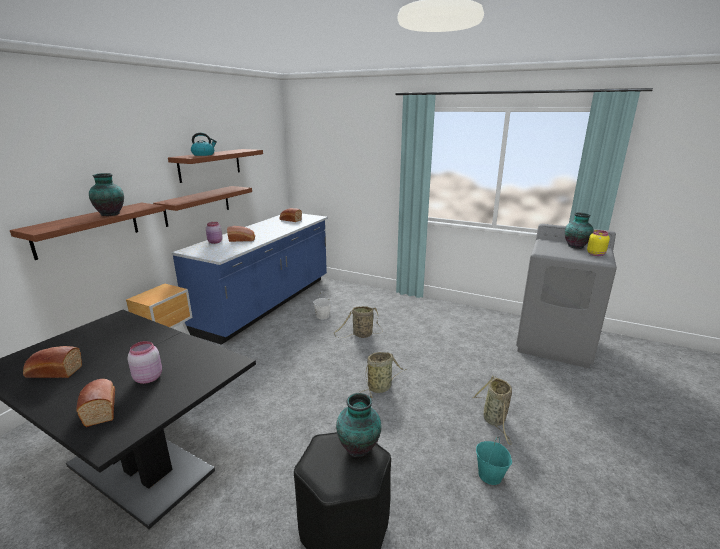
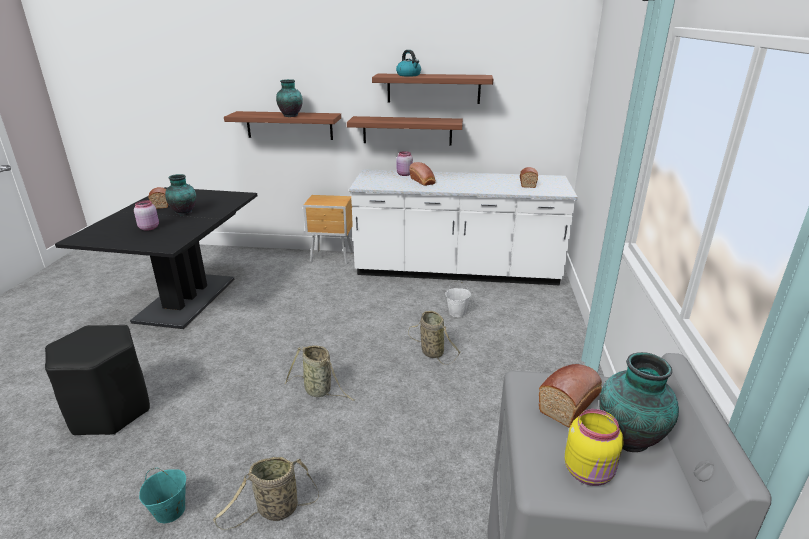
camera: 70 degrees right, 5 degrees up
(100, 408) = (115, 226): bread -> bread (570, 401)
(267, 304) = (456, 271): blue counter -> white counter
(359, 447) = (102, 348): vase -> vase (184, 212)

